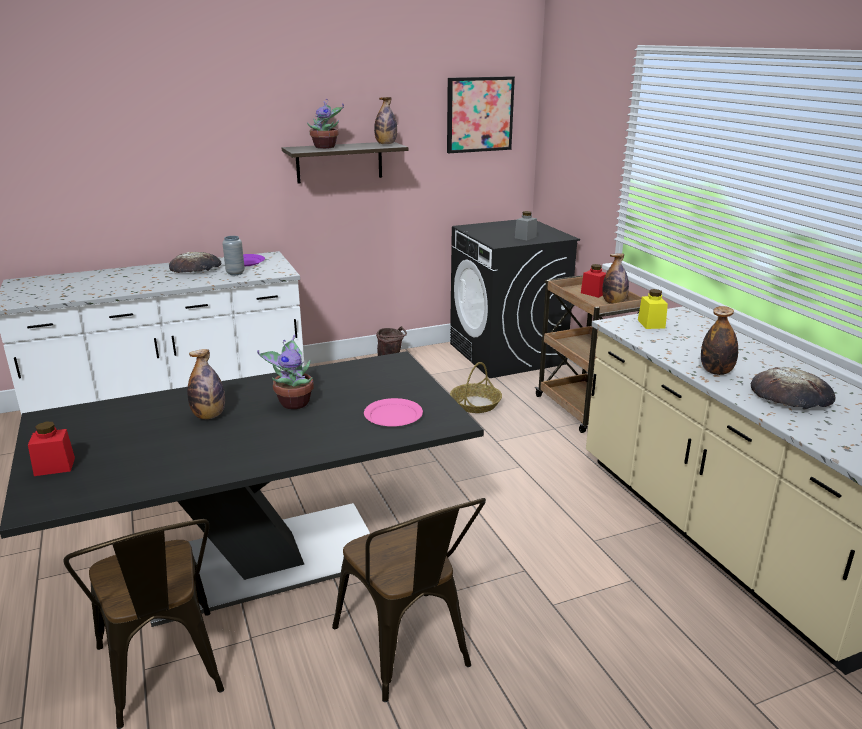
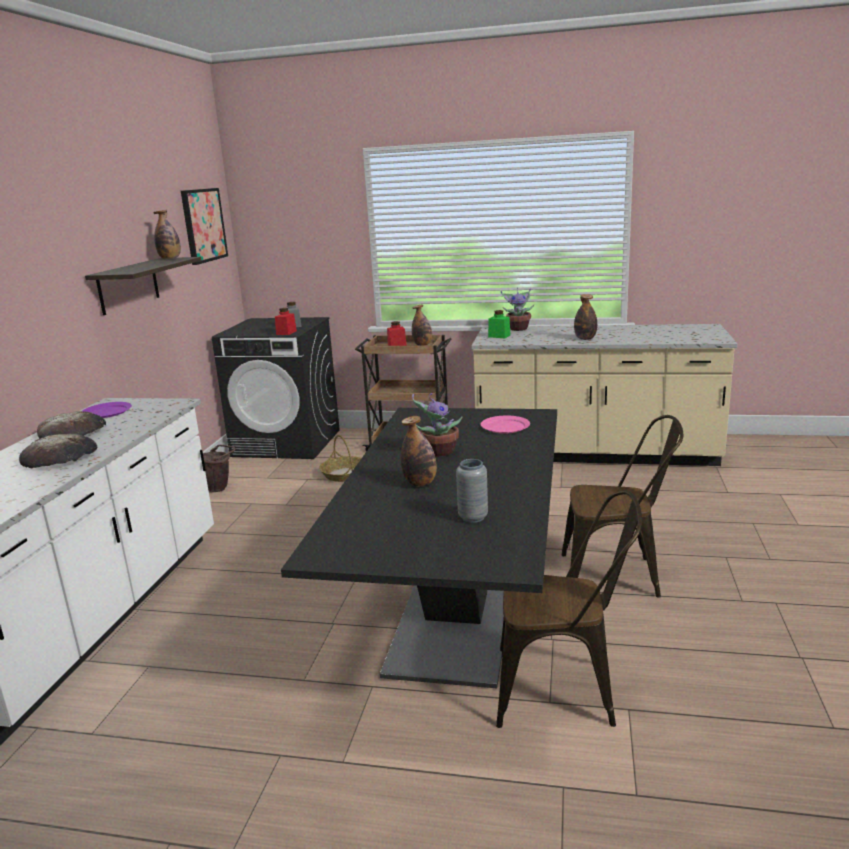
camera: 55 degrees left, 5 degrees down
(54, 466) = (440, 554): red jar -> red jar (286, 333)
(235, 273) = (134, 419): grey vase -> grey vase (473, 517)
(326, 147) = (132, 267): potted plant -> potted plant (518, 329)
(651, 324) = (499, 336): yellow jar -> green jar
(791, 395) = (631, 334): bread -> bread (60, 457)

